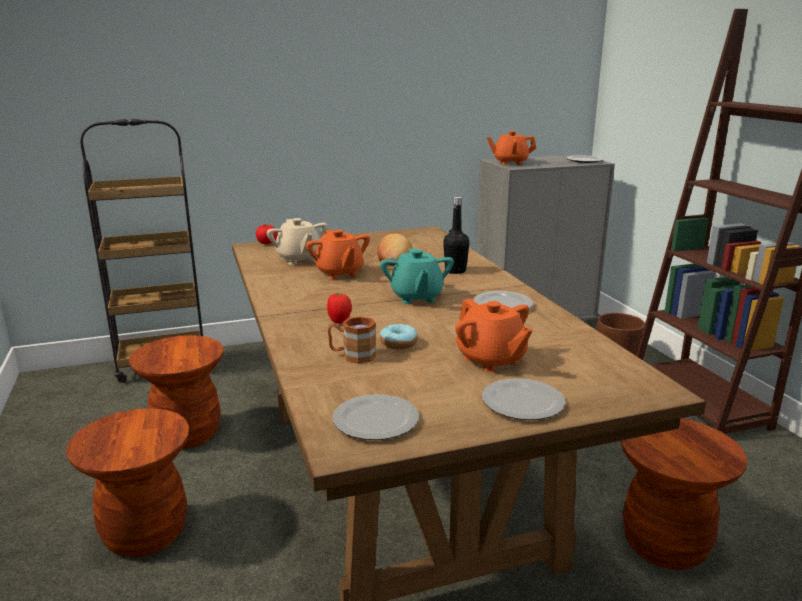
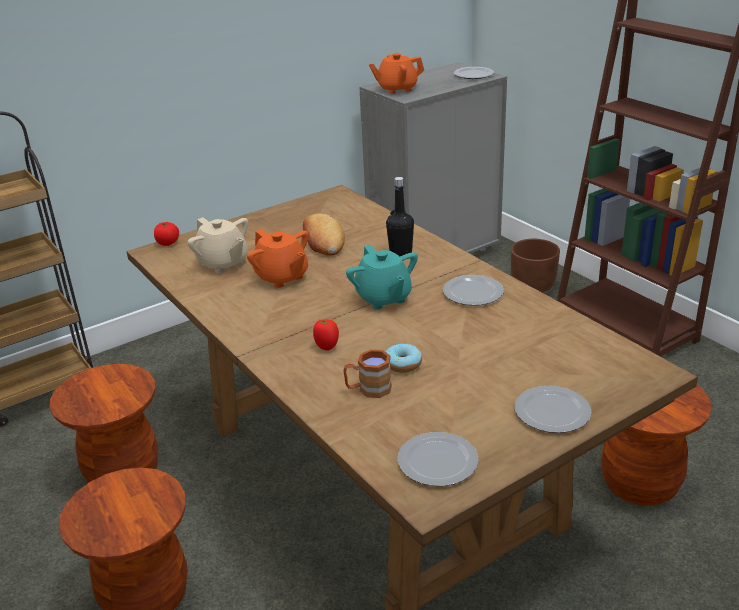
camera: 15 degrees left, 10 degrees up
(491, 360) = (499, 367): orange teapot -> none

